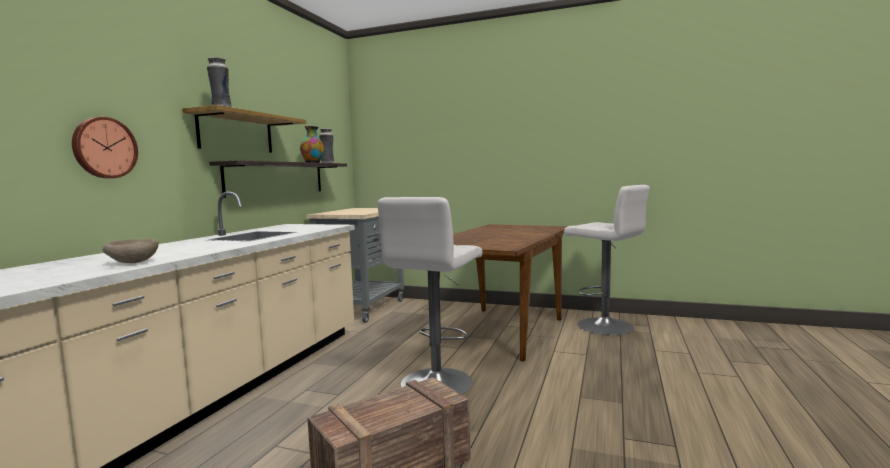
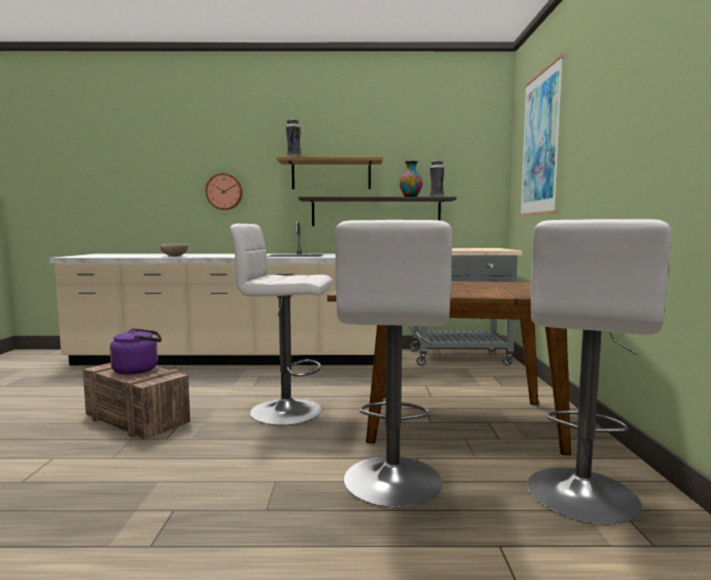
camera: 70 degrees right, 0 degrees up
(384, 405) = (138, 370): none -> purple kettle
(414, 126) = (540, 144): none -> picture
(585, 362) = (391, 481): none -> white stool

